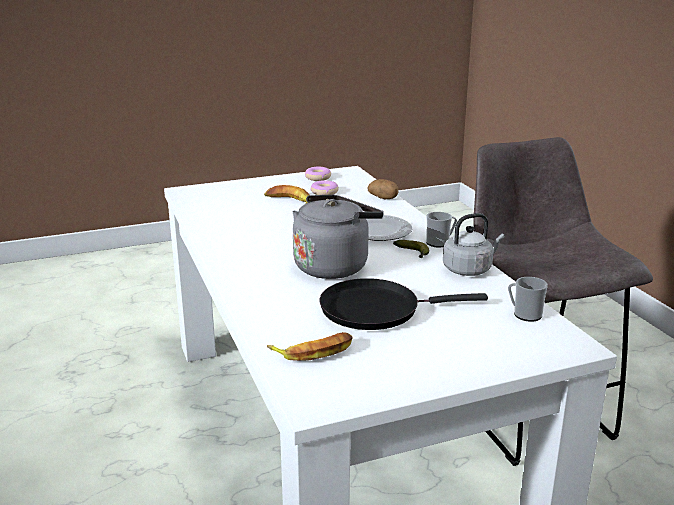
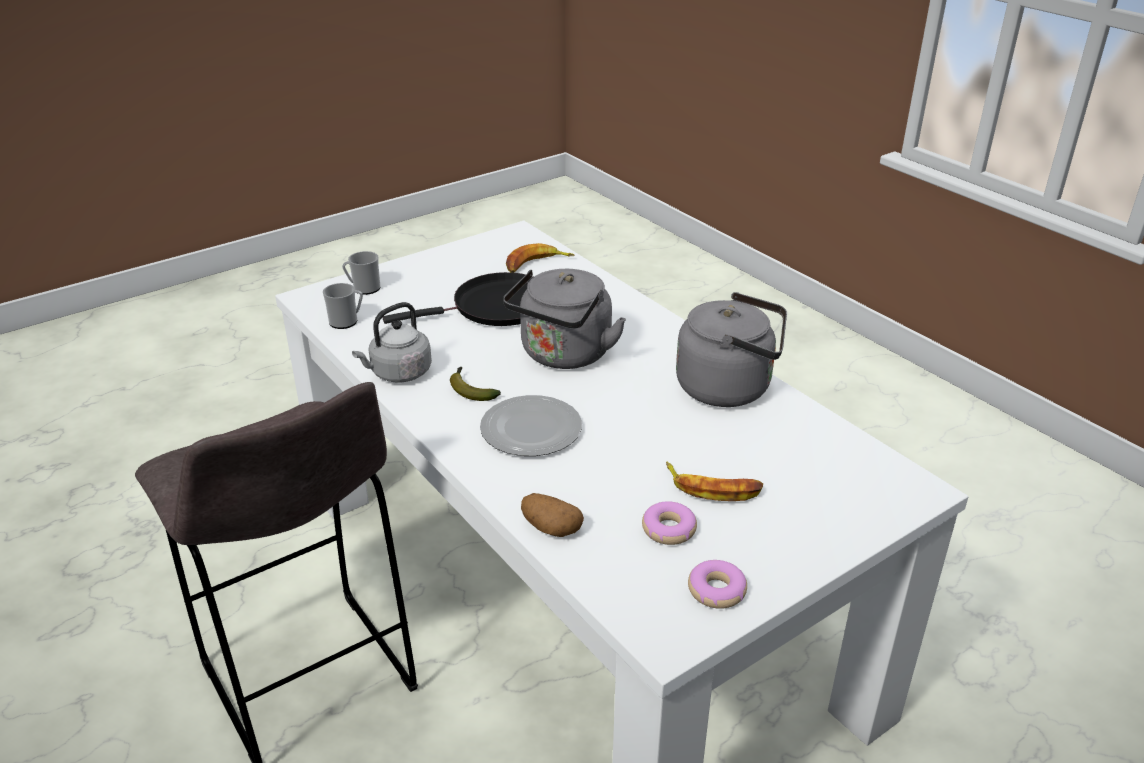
camera: 165 degrees right, 10 degrees up
(230, 235) = (729, 388): none -> grey kettle
(440, 243) = (436, 417): mug -> mug (363, 289)

